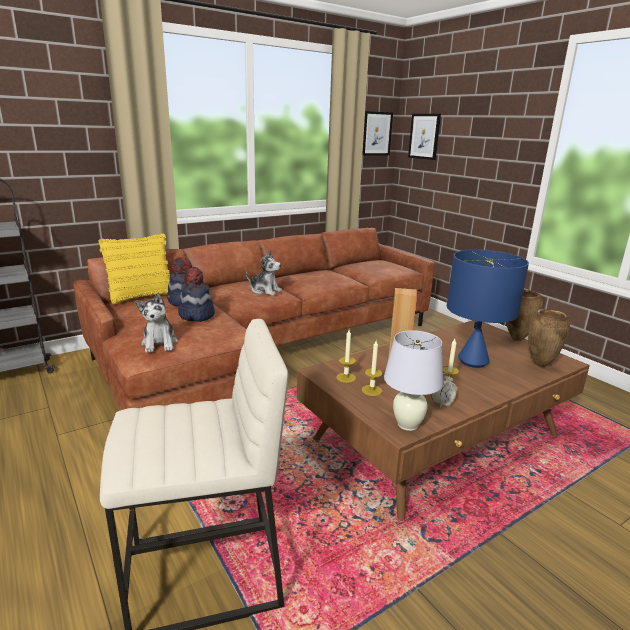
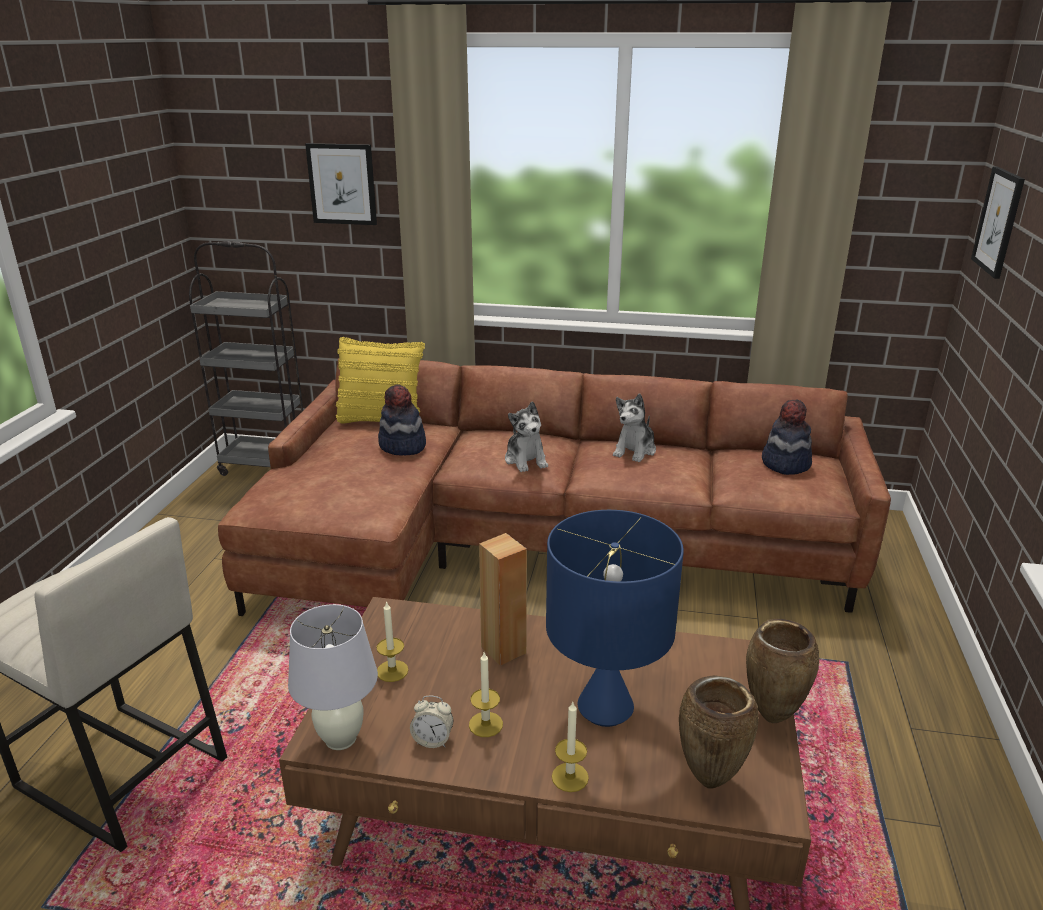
camera: 45 degrees right, 5 degrees up
(160, 343) = (287, 496): plush toy -> plush toy (635, 450)
(196, 315) = (378, 471): hat -> hat (785, 463)
(346, 377) = (399, 637): candle -> candle (570, 777)
(376, 133) = (912, 201): picture -> picture (342, 184)

